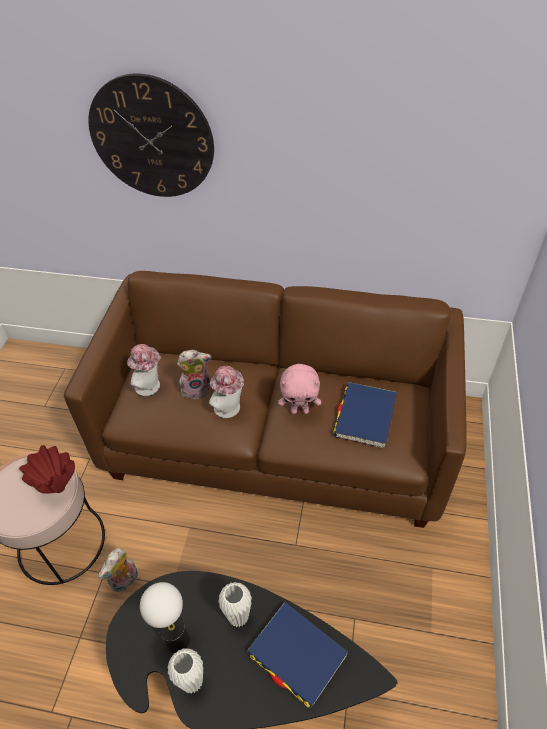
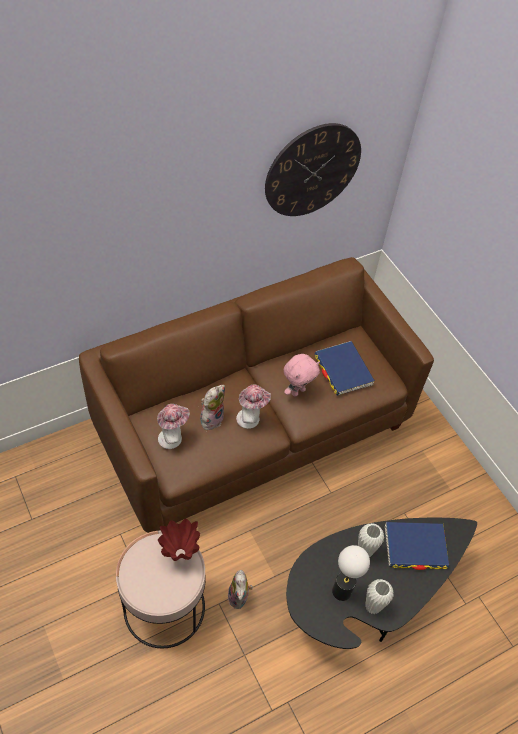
camera: 45 degrees left, 5 degrees up
(152, 138) = (107, 229): wall clock -> wall clock (312, 170)

